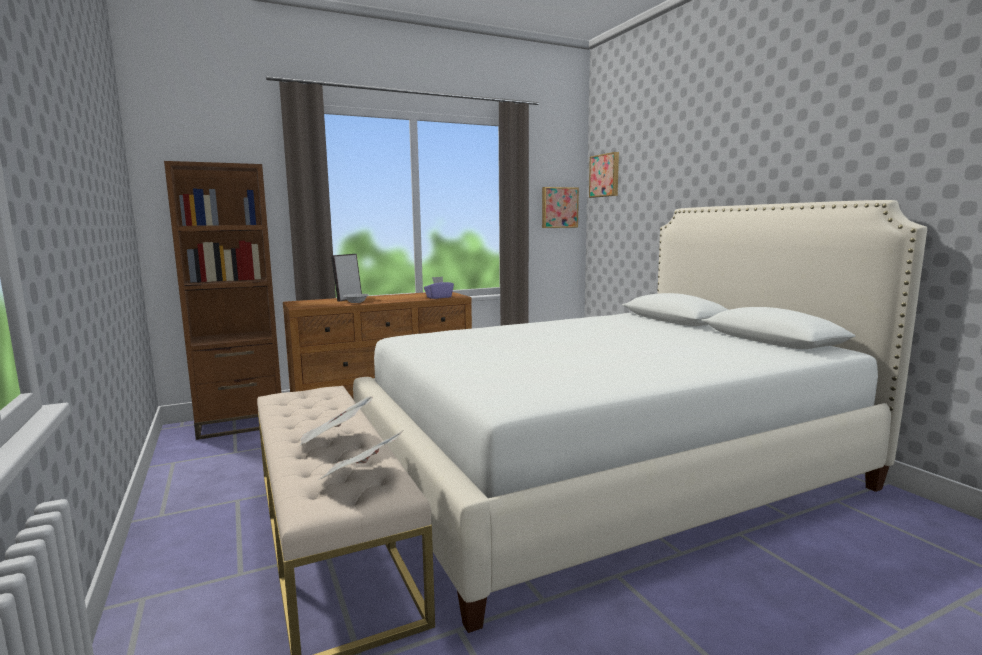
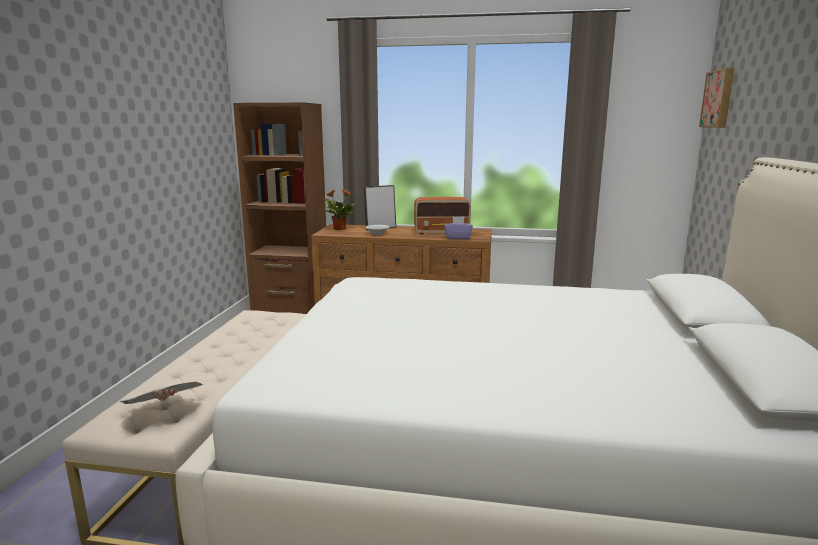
camera: 35 degrees right, 5 degrees up
(305, 303) = (339, 229): none -> potted plant
(334, 441) = (209, 369): newspaper -> none
(414, 296) = (442, 232): none -> radio
(559, 207) = (655, 139): picture -> none

